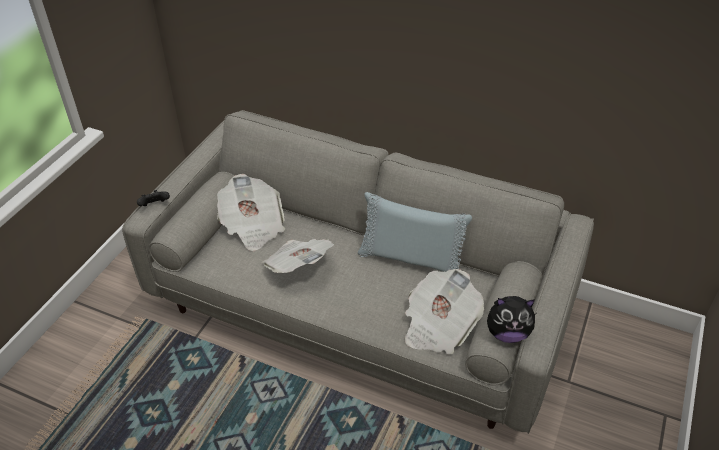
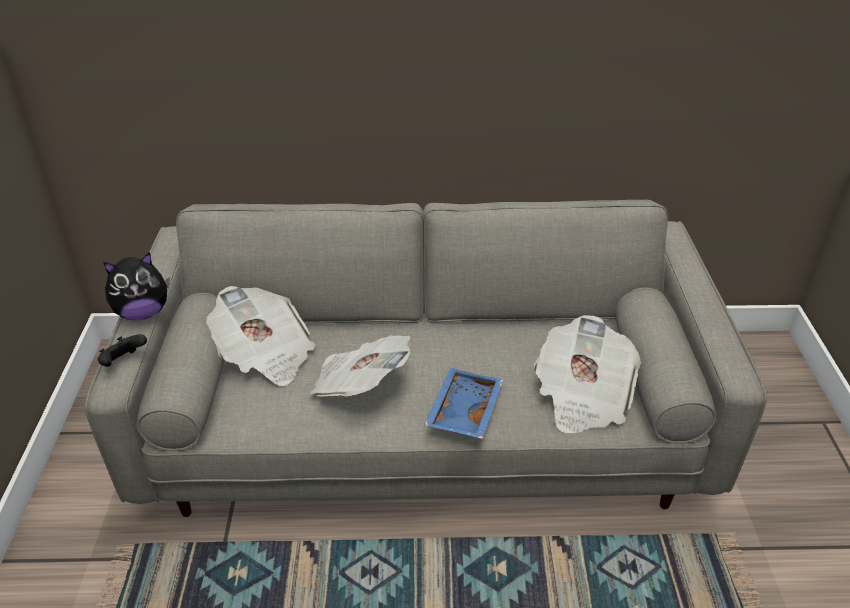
camera: 25 degrees left, 5 degrees down
(351, 307) = (462, 411): none -> blue tray
(410, 259) = (494, 331): blue pillow -> none
(507, 333) = (689, 369): plush toy -> plush toy (143, 313)

